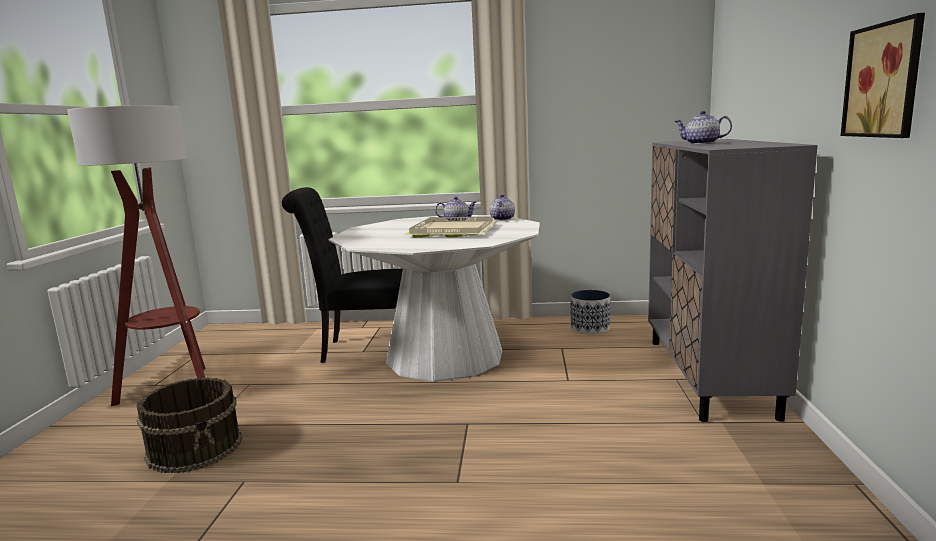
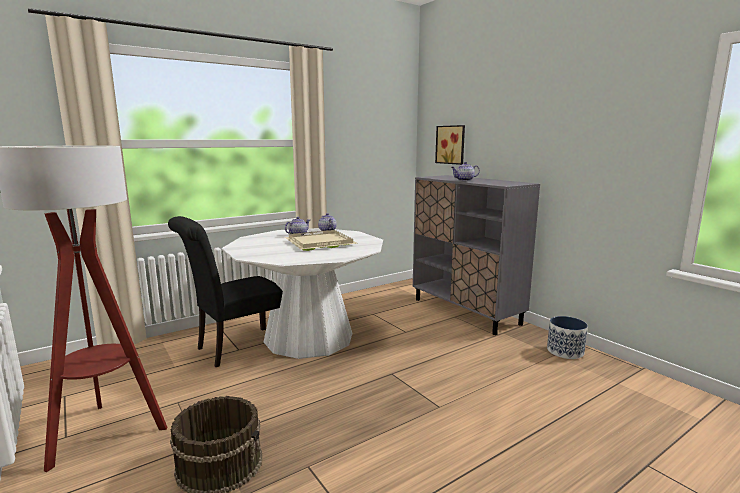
camera: 40 degrees left, 0 degrees up
(590, 328) = (370, 298): planter -> planter (564, 351)
(886, 80) = (585, 156): picture -> picture (451, 144)

